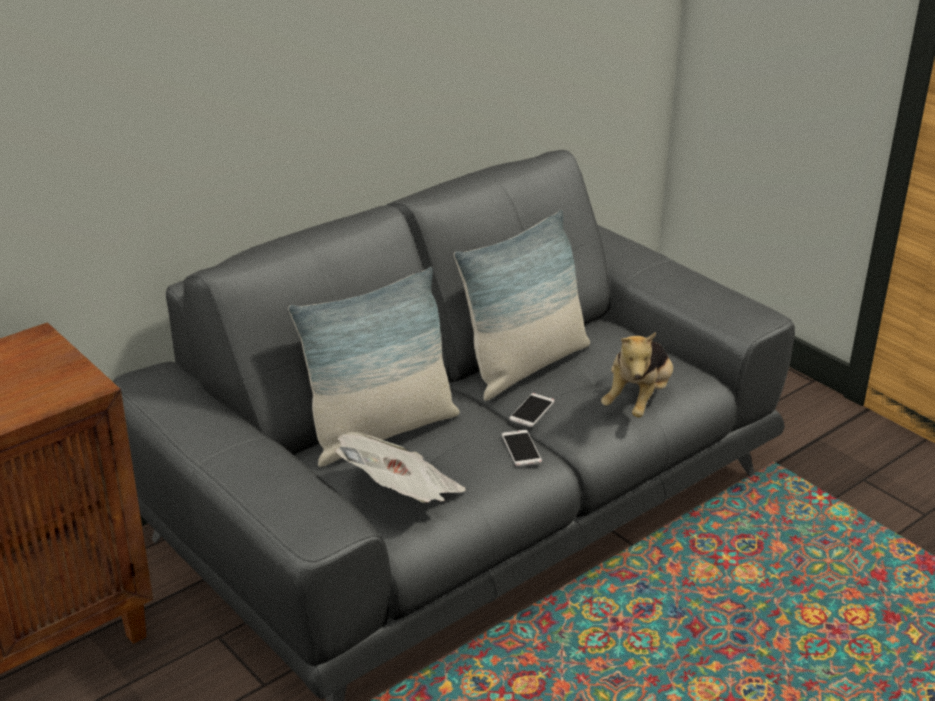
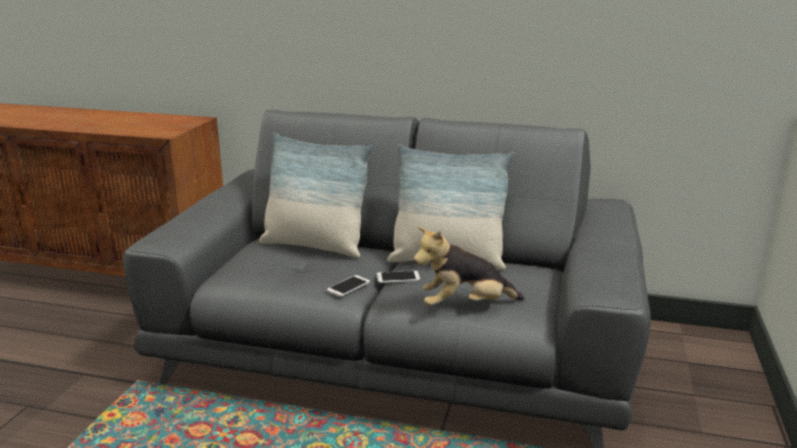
camera: 55 degrees right, 10 degrees down
(401, 495) = (256, 269): newspaper -> none

